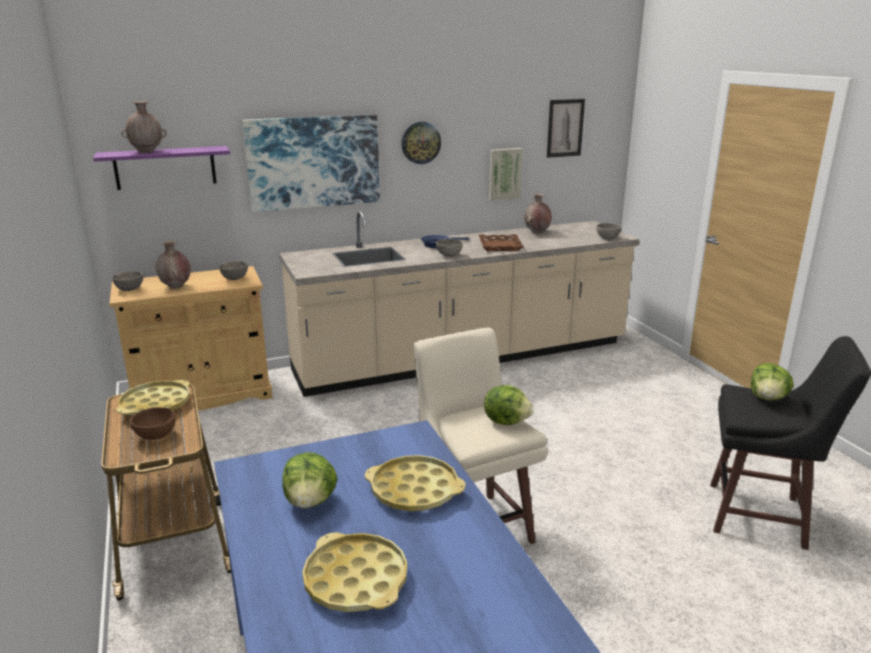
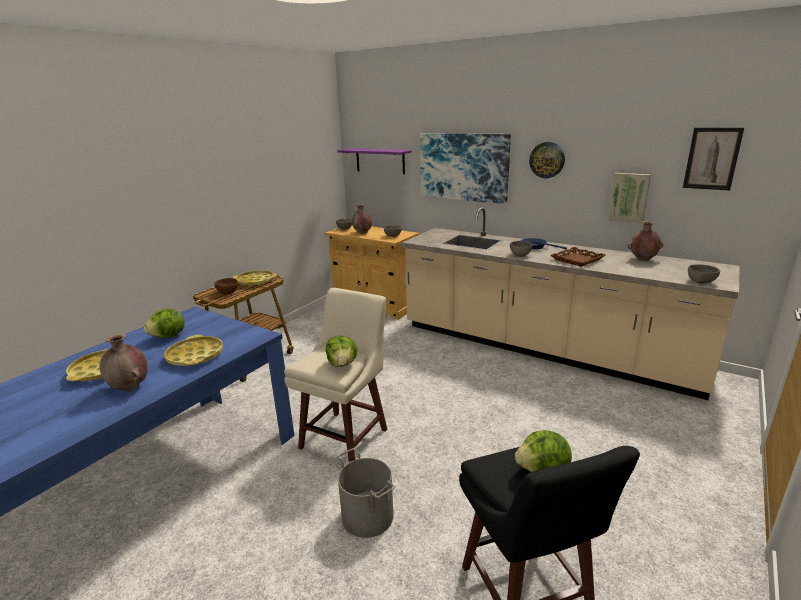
camera: 55 degrees right, 0 degrees up
(147, 152) = (365, 149): brown vase -> brown vase (130, 387)
(615, 561) = (367, 516): none -> grey bucket

